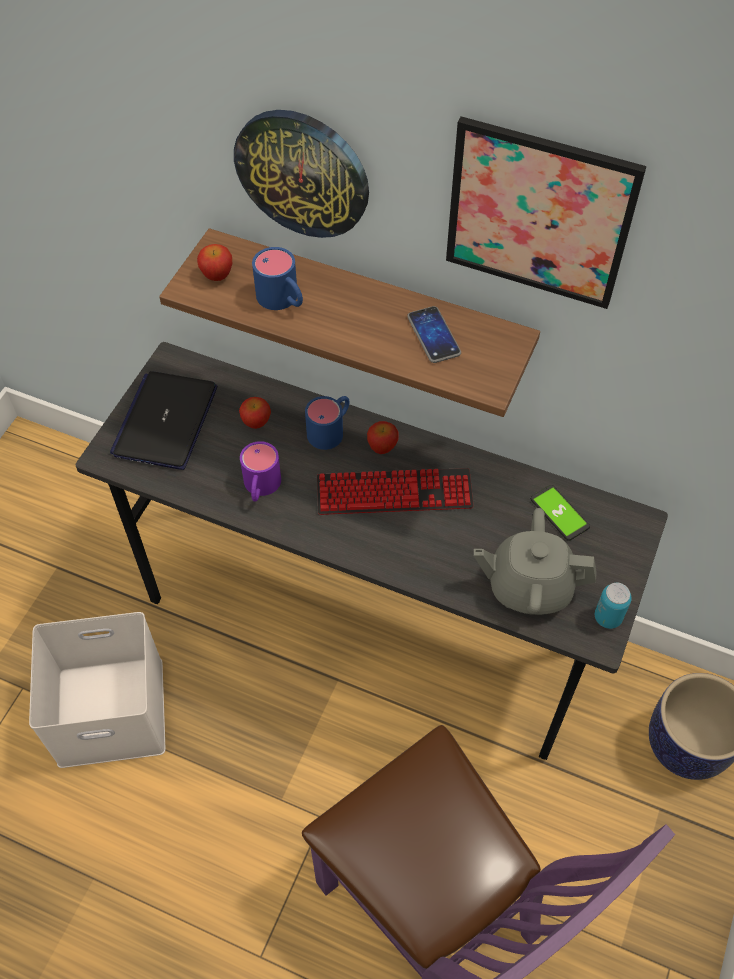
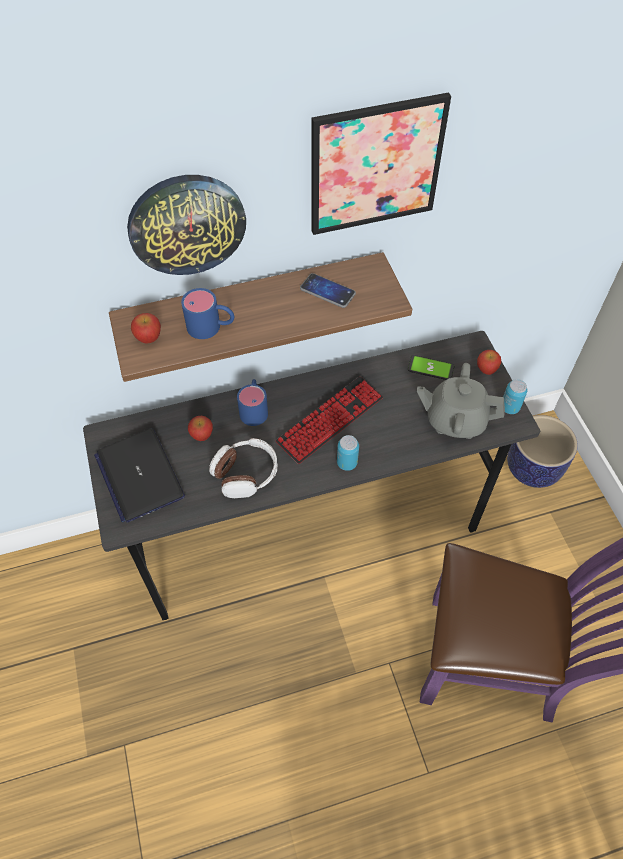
camera: 40 degrees left, 0 degrees up
(113, 708) = (200, 706): white storage box -> none
(260, 487) = (246, 473): purple mug -> headphones
(367, 548) = (347, 463): none -> can
(382, 446) = (295, 397): apple -> apple (486, 369)
(529, 586) = (455, 420): grey teapot -> grey teapot turned 45 degrees clockwise

